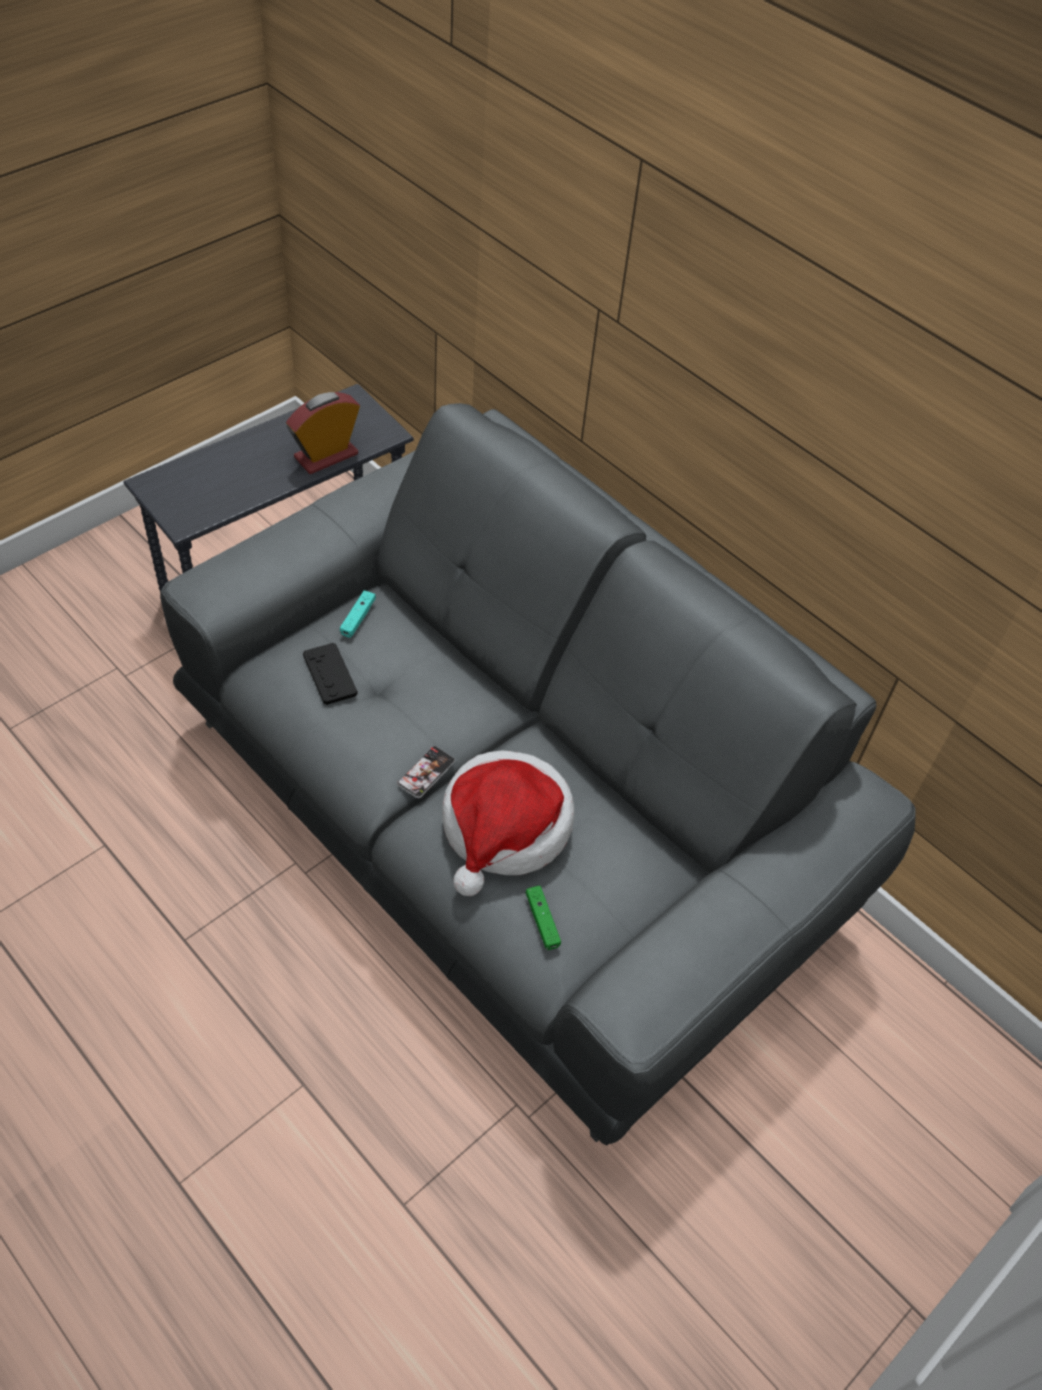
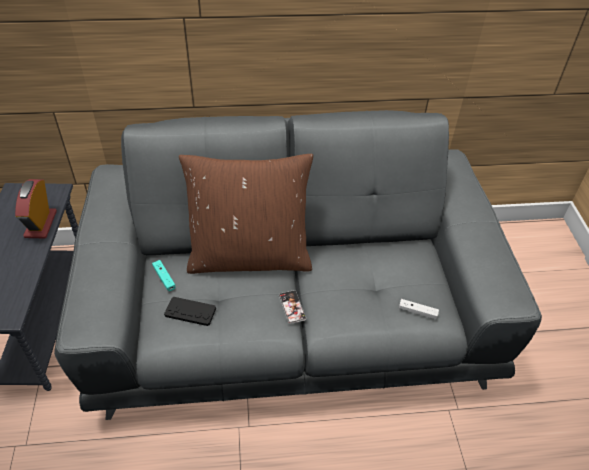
camera: 50 degrees left, 5 degrees down
(469, 680) = (249, 256): none -> brown pillow
(504, 828) = (353, 295): hat -> none
(542, 921) = (417, 312): green game controller -> white game controller

